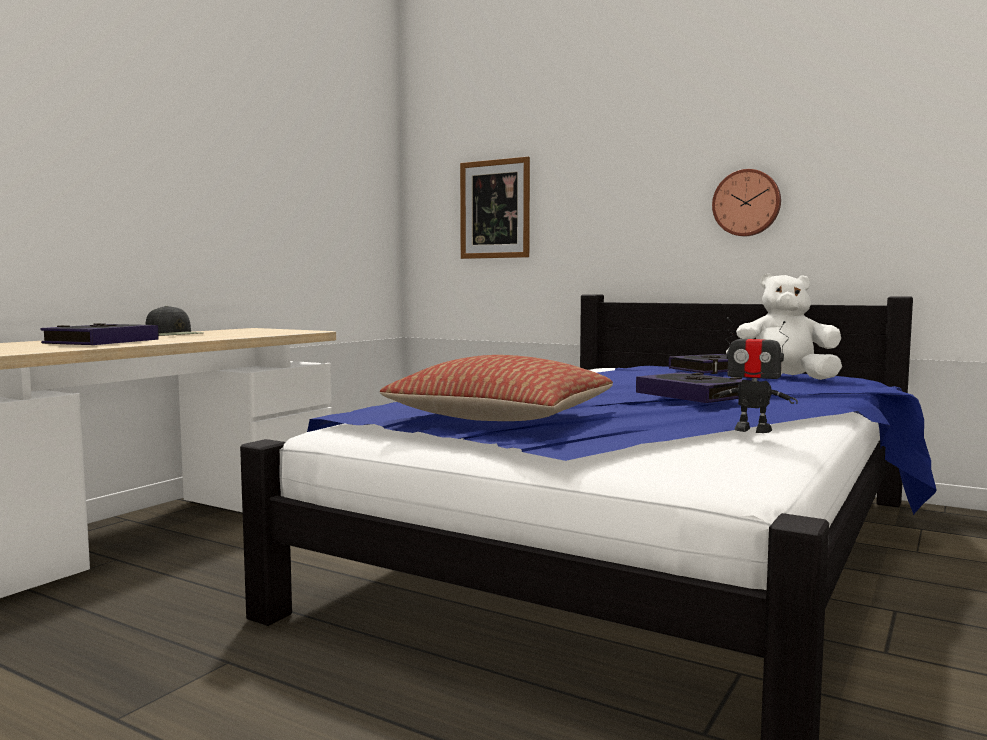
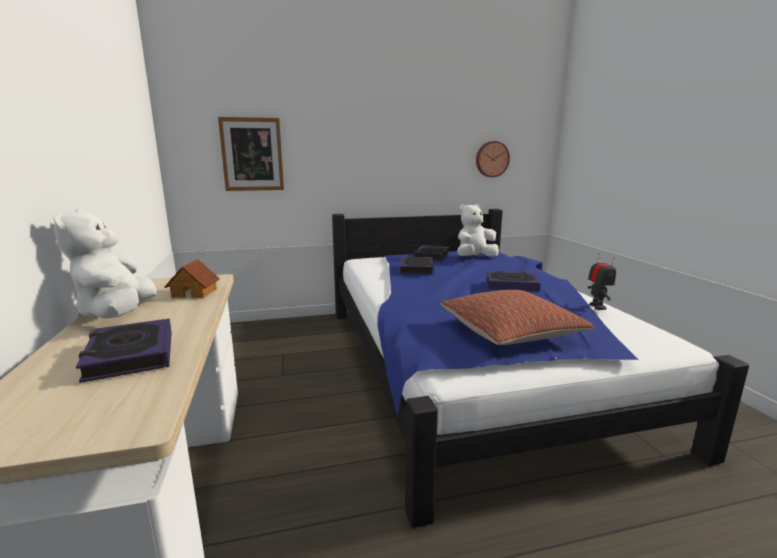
camera: 45 degrees left, 10 degrees up
(174, 334) = (118, 314): black cap -> white plush toy
(260, 333) = (195, 292): none -> toy house
(630, 374) = (417, 269): none -> book
(747, 203) = (422, 159): wall clock -> wall clock (491, 159)
(752, 430) = (597, 307): toy robot -> toy robot turned 75 degrees counterclockwise

